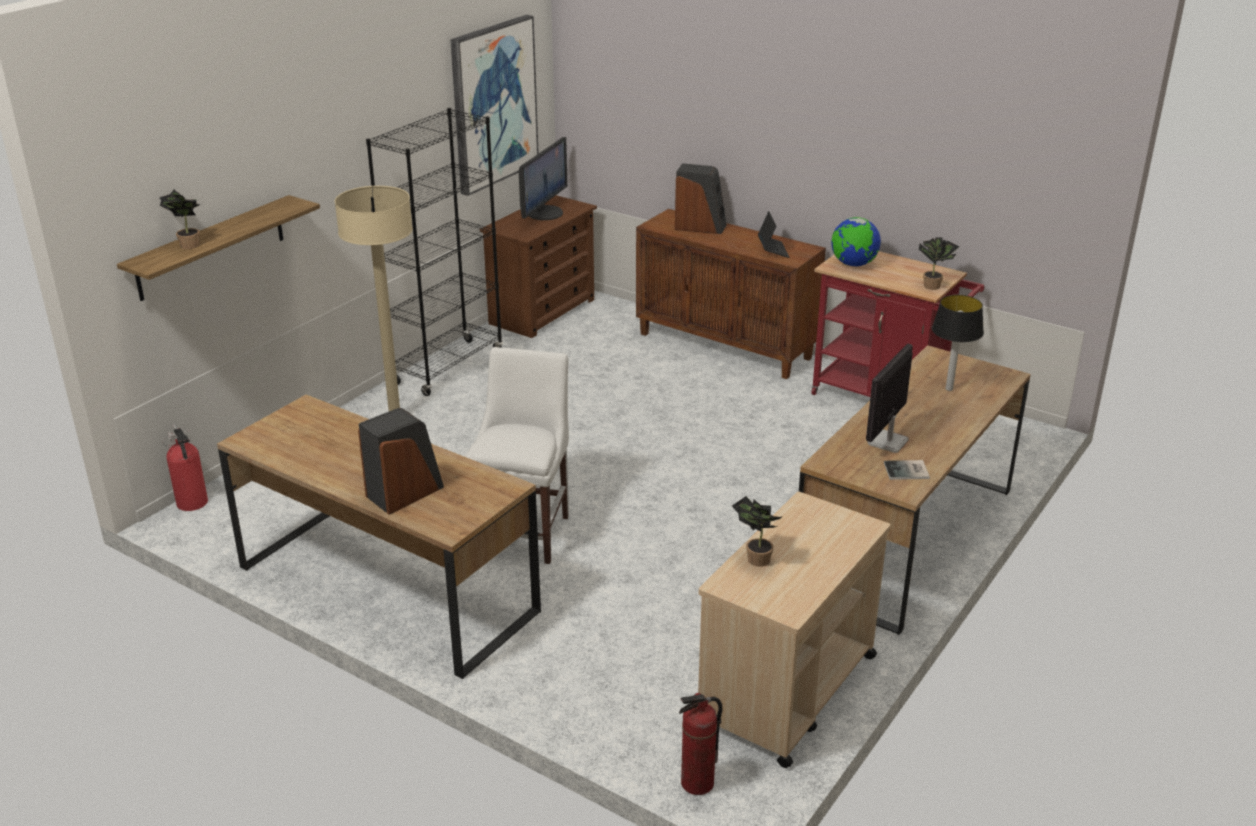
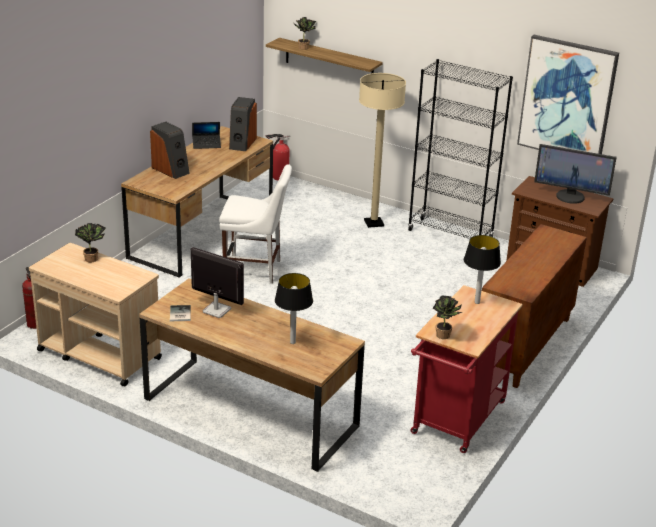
camera: 85 degrees right, 0 degrees up
(700, 226) = (552, 249): speaker -> speaker (242, 143)
(773, 250) = (515, 278): laptop -> laptop (206, 144)
(853, 264) = (476, 302): globe -> table lamp

